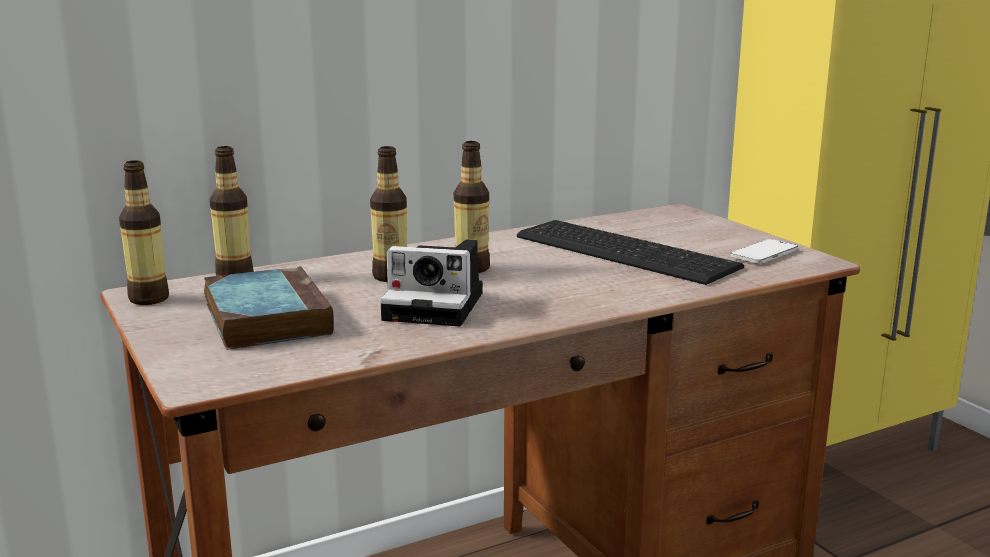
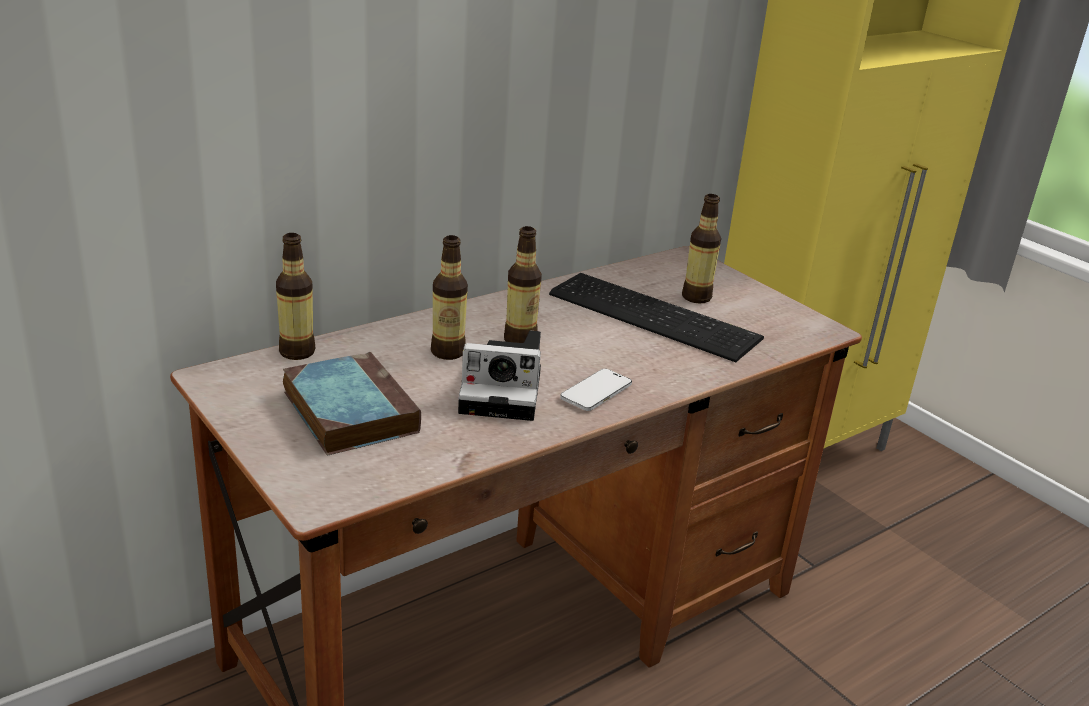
camera: 10 degrees left, 10 degrees up
(149, 299) = (224, 385): bottle -> bottle (696, 297)
(764, 254) = (777, 320): phone -> phone (596, 392)

